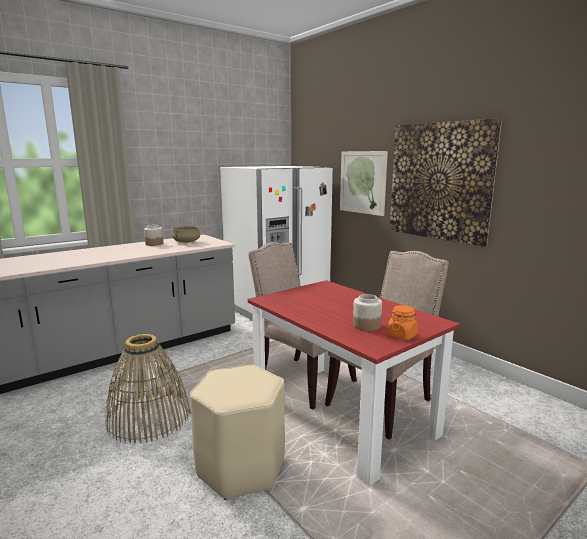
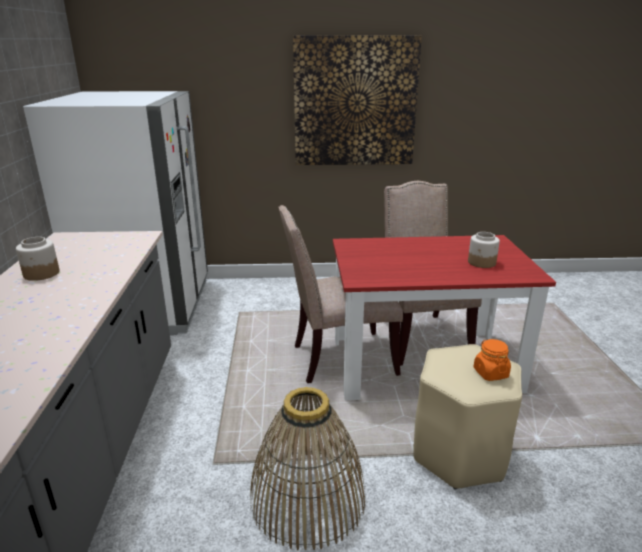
camera: 55 degrees left, 10 degrees up
(186, 242) = (81, 252): beige cooking pot -> none
(362, 182) = (241, 109): picture -> none
(402, 335) = (514, 258): orange jar -> orange jar (490, 373)

